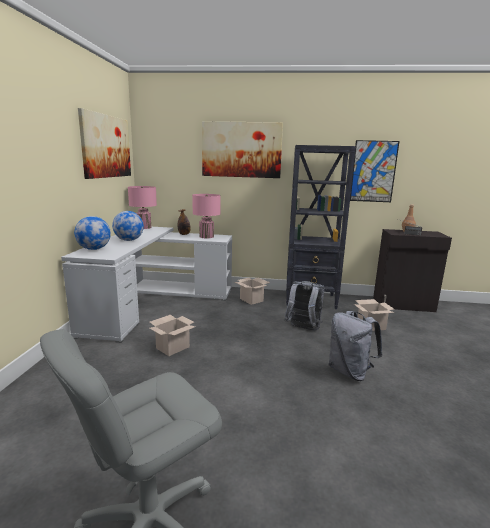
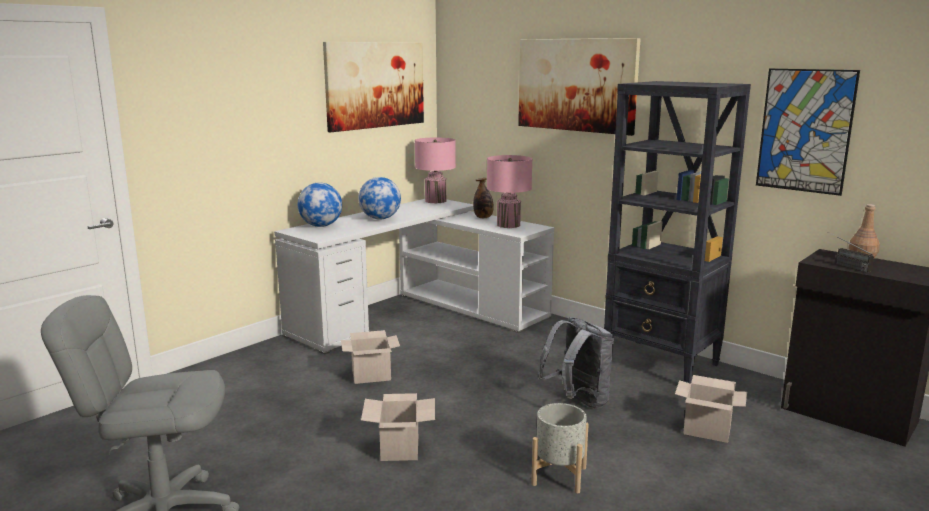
camera: 35 degrees right, 0 degrees up
(252, 300) = (560, 341): cardboard box -> cardboard box (400, 449)
(350, 372) = (559, 475): grey backpack -> grey planter

